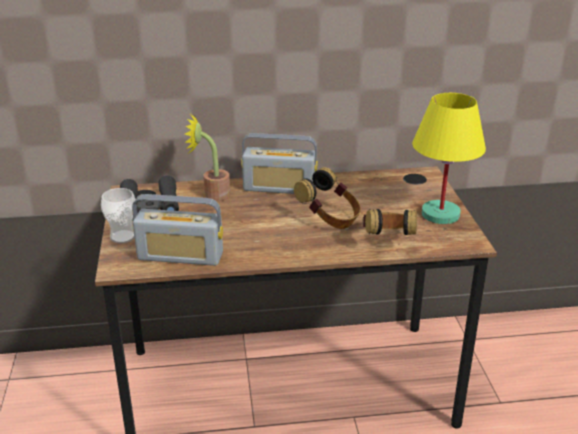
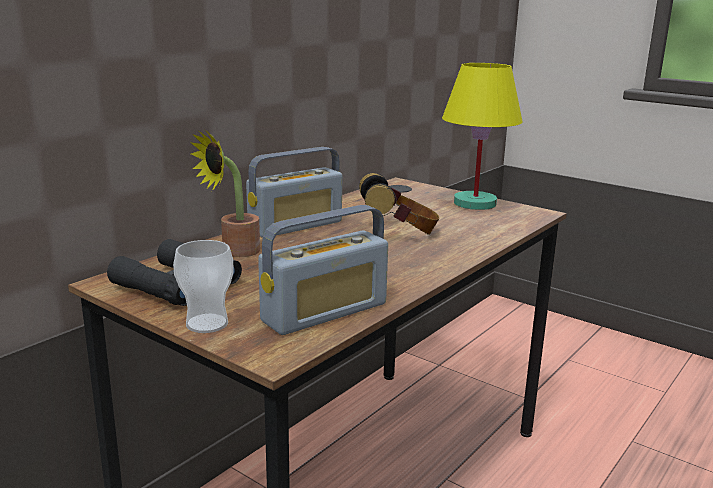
camera: 45 degrees left, 10 degrees down
(388, 241) = (482, 231): headphones -> none

